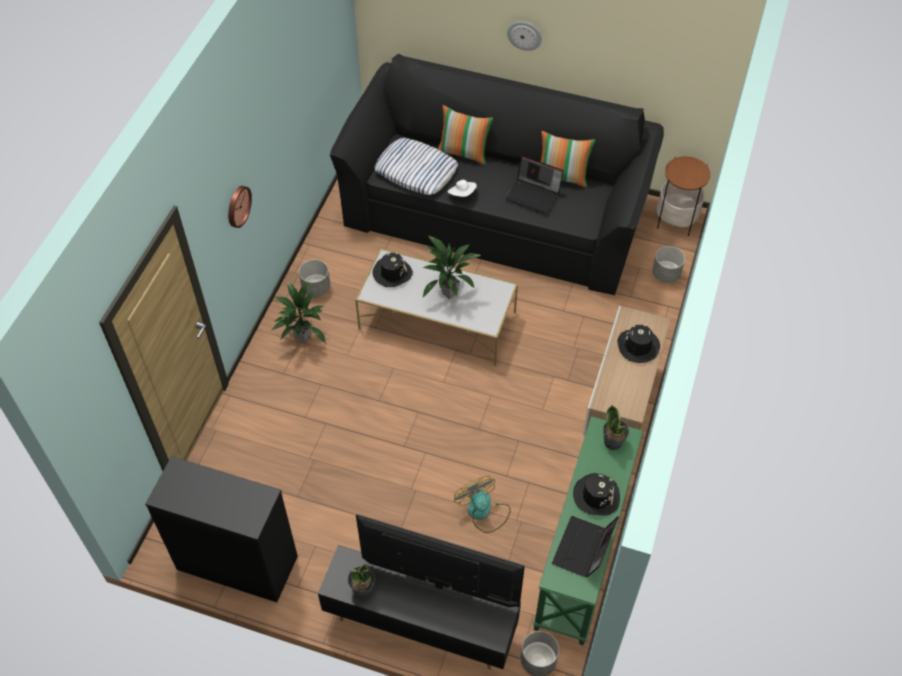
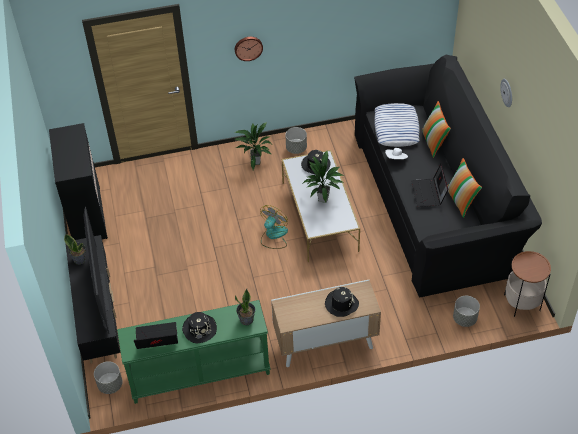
camera: 60 degrees right, 5 degrees down
(483, 512) = (194, 309): fan -> fan (273, 236)

